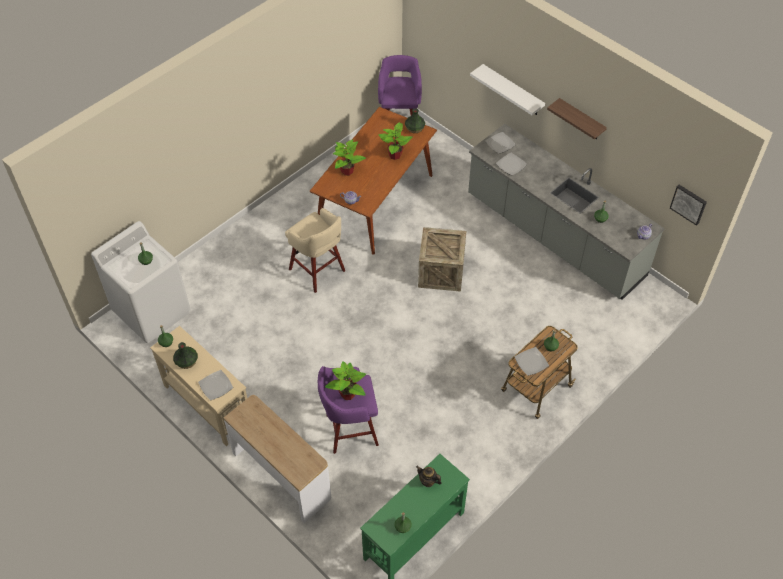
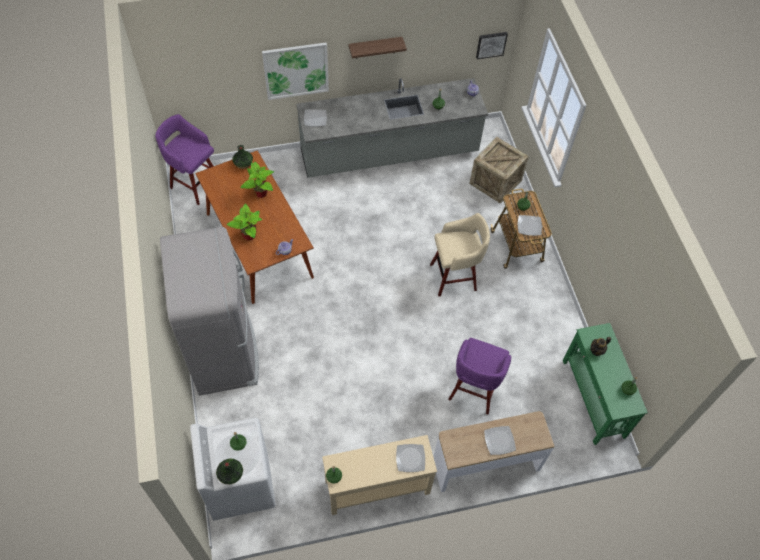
camera: 60 degrees left, 5 degrees up
(187, 361) = (367, 469): vase -> vase (230, 474)
(260, 236) = (224, 351): none -> grey fridge
(318, 271) = (299, 327): beige stool -> beige stool (455, 277)
(348, 394) = (482, 361): potted plant -> none
(441, 272) = (367, 243): crate -> crate (495, 182)
(511, 165) = (343, 125): plate -> plate (499, 441)
(512, 90) = (296, 70): white shelf -> picture

